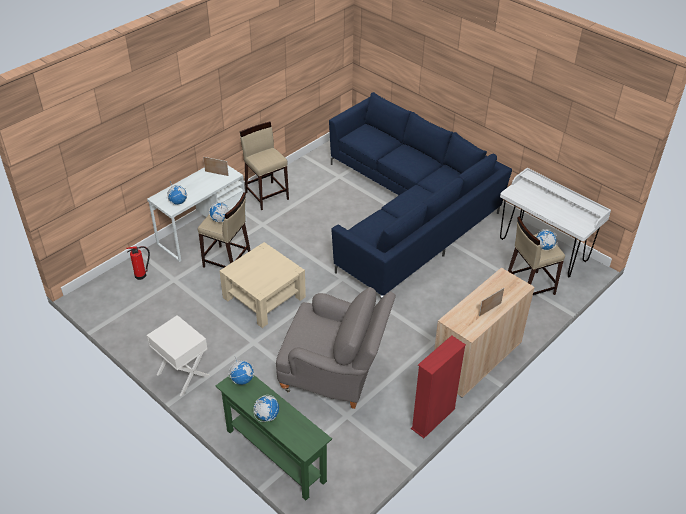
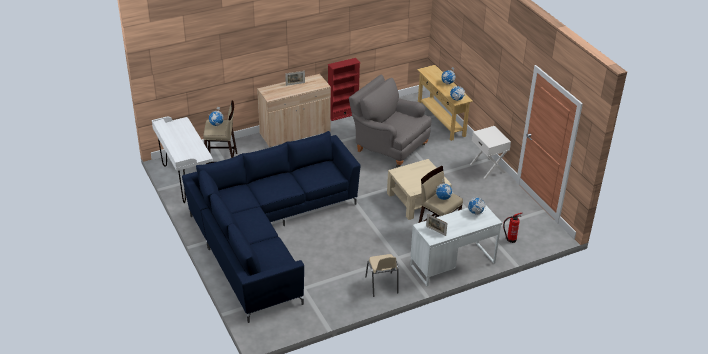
camera: 160 degrees left, 5 degrees down
(267, 195) = (382, 285): beige stool -> beige chair
(275, 455) = (441, 120): green console table -> beige console table

